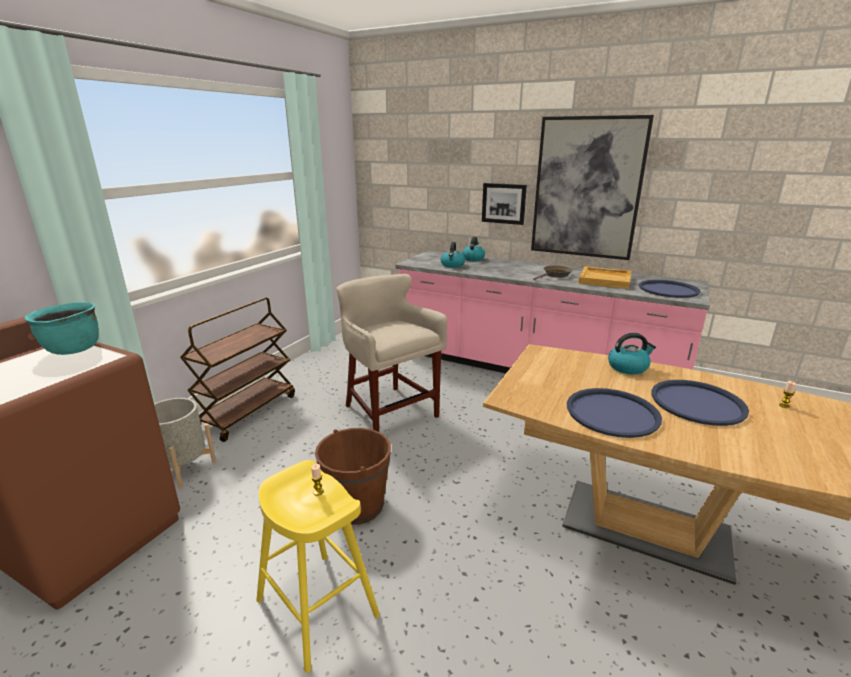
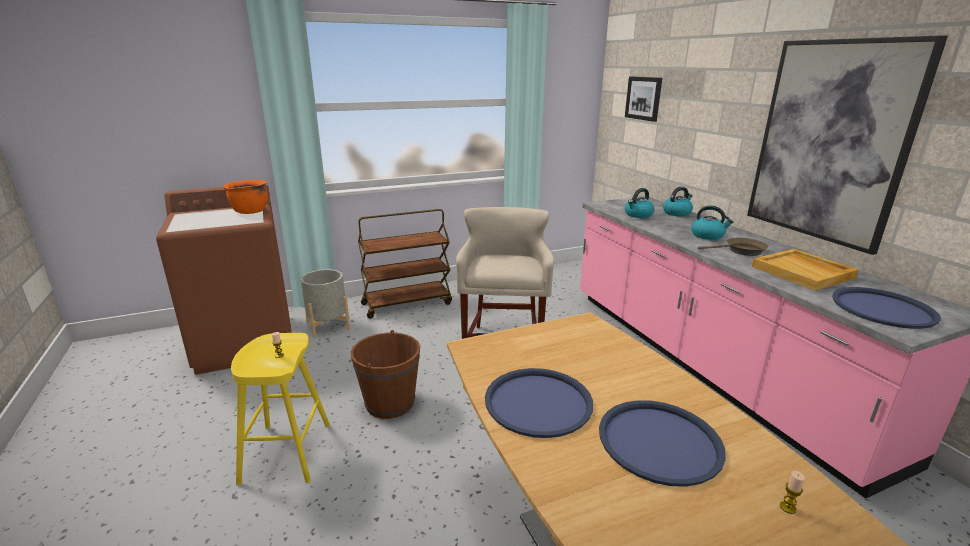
camera: 40 degrees right, 0 degrees up
(72, 350) = (250, 212): turquoise cooking pot -> orange cooking pot
(504, 203) = (728, 151): picture -> picture (643, 98)
(628, 367) = (654, 373): kettle -> kettle (708, 235)

